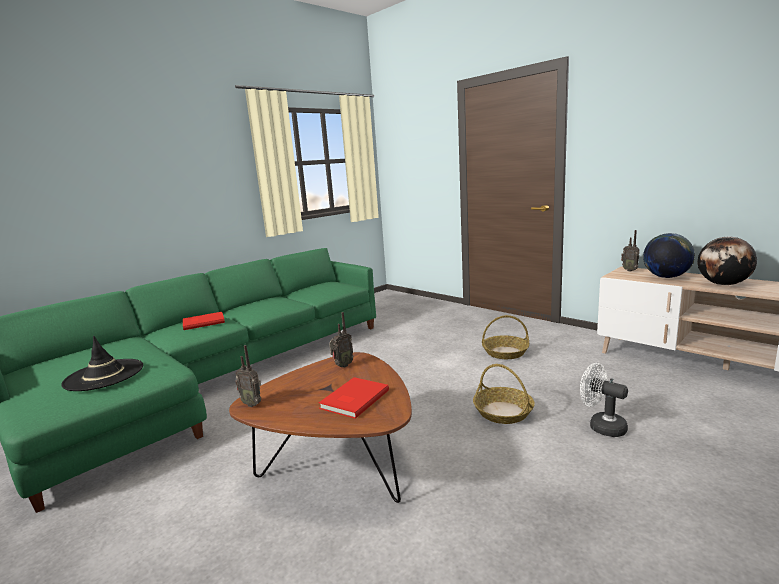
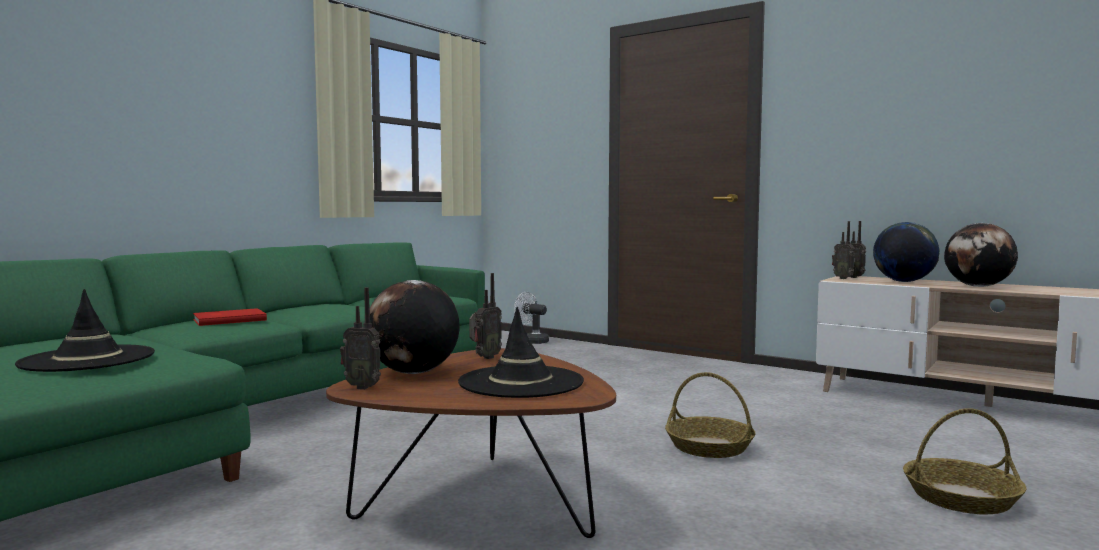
camera: 10 degrees left, 10 degrees down
(290, 385) = (413, 373): none -> globe
(353, 399) = (521, 382): red book -> black hat
(505, 352) = (688, 391): basket -> basket (961, 498)
(601, 426) = (851, 458): white fan -> white fan (532, 341)
(621, 272) = (843, 278): none -> radio

